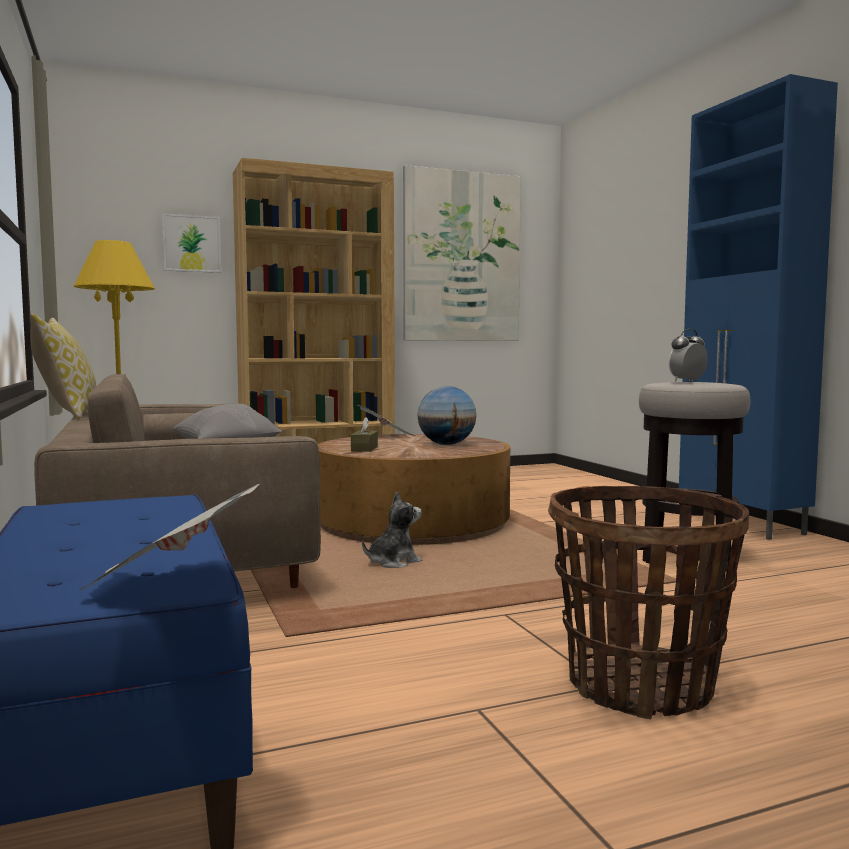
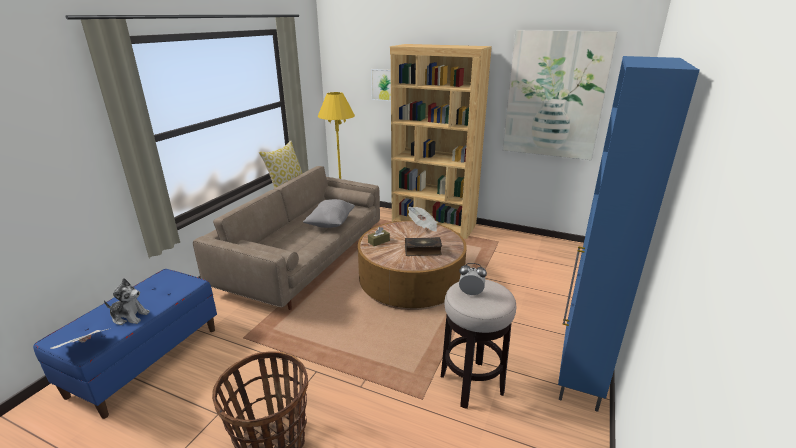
camera: 45 degrees right, 20 degrees up
(393, 563) = (346, 310): plush toy -> plush toy (129, 316)
(446, 444) = (423, 251): globe -> book

